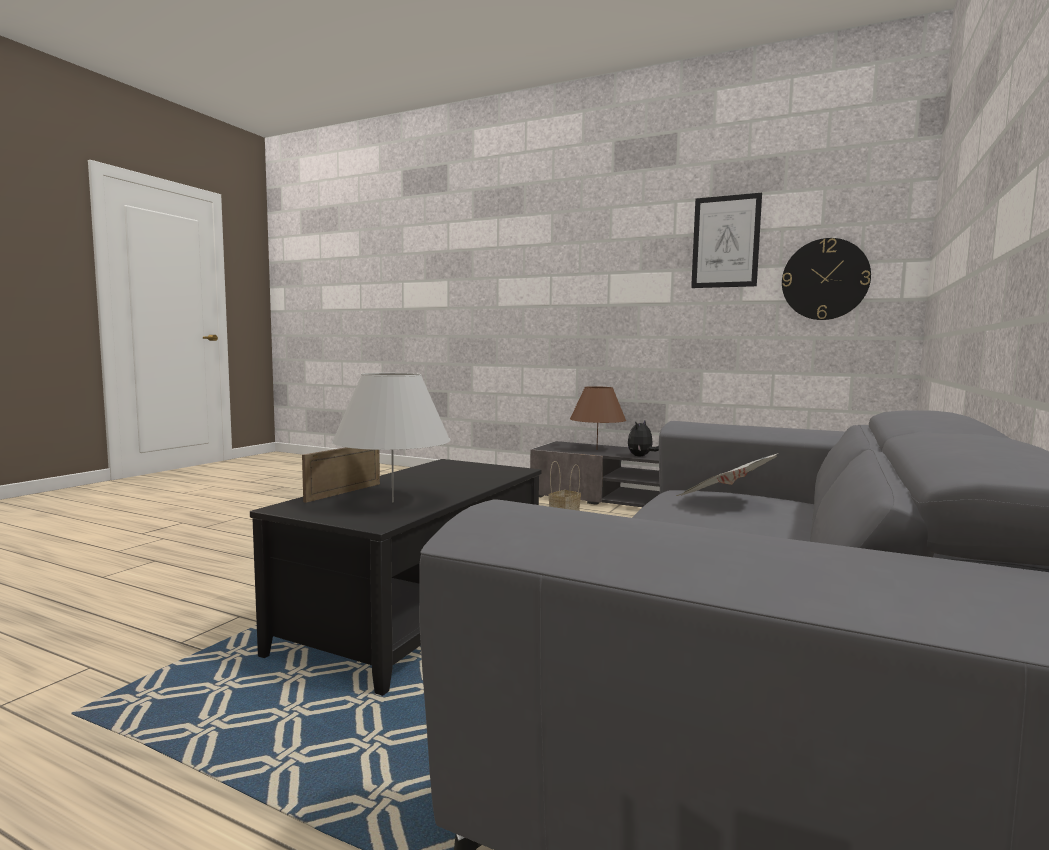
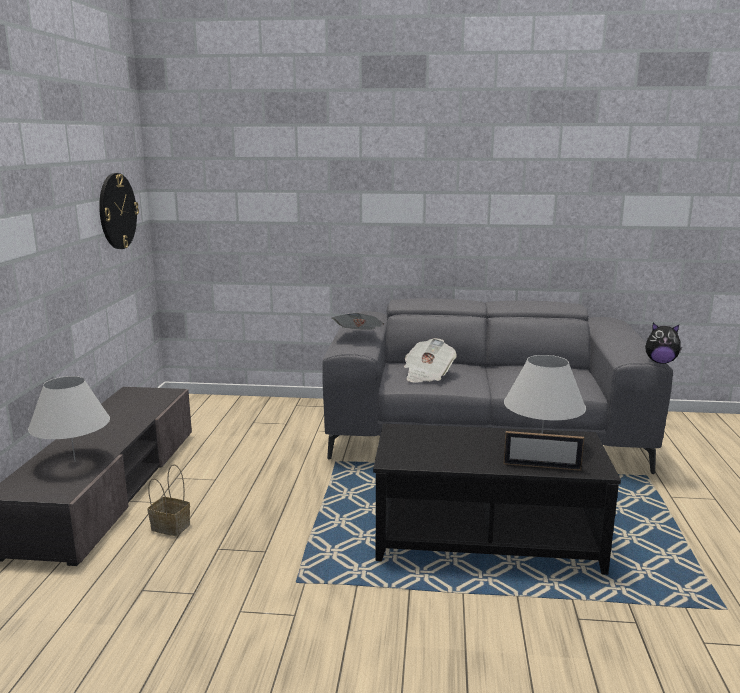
camera: 110 degrees left, 10 degrees up
(596, 449) = (75, 461): brown table lamp -> white table lamp
(641, 456) = (125, 434): plush toy -> plush toy (660, 362)
(725, 242) = (64, 175): picture -> none
(757, 426) = (358, 336): none -> newspaper

